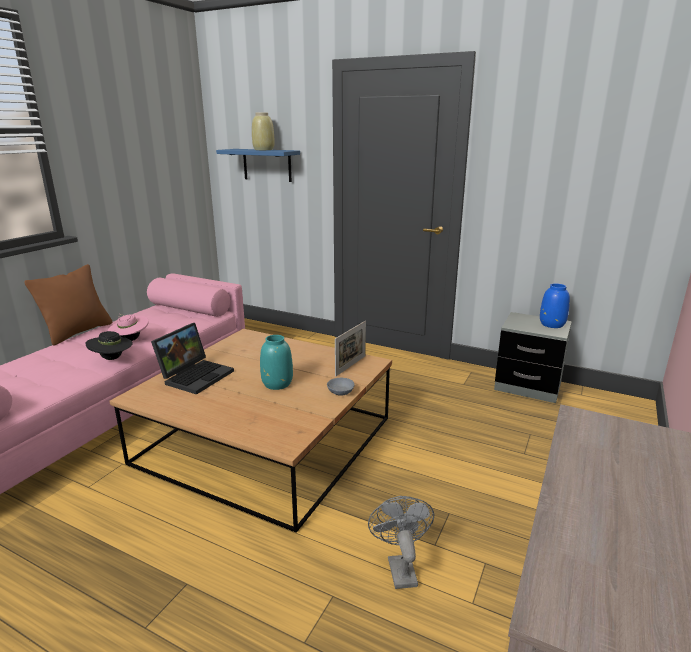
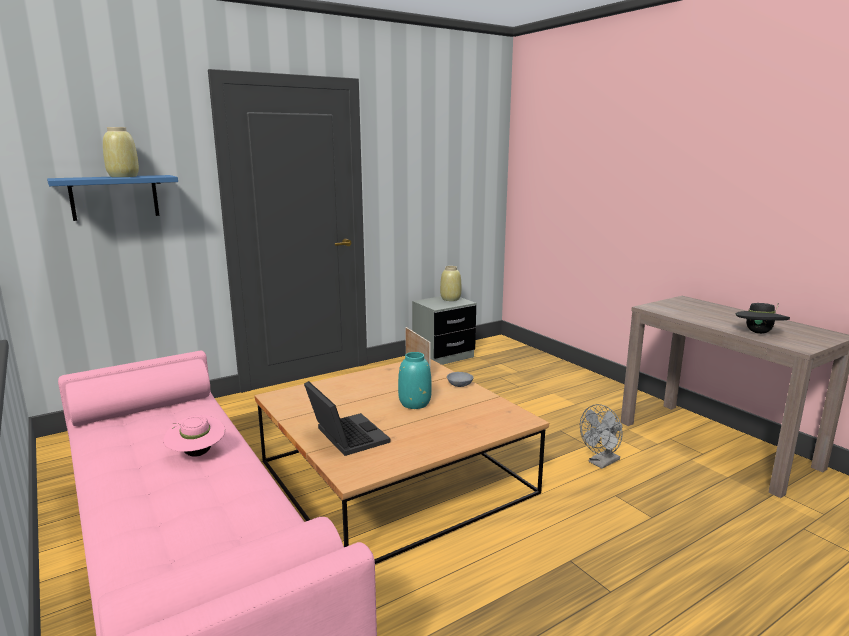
camera: 60 degrees left, 5 degrees down
(78, 332) = (83, 493): brown pillow -> none
(112, 359) = (245, 471): black hat -> black hat (759, 333)
(400, 567) = (601, 463): grey fan -> grey fan turned 60 degrees counterclockwise
(552, 324) = (450, 299): blue vase -> beige vase

